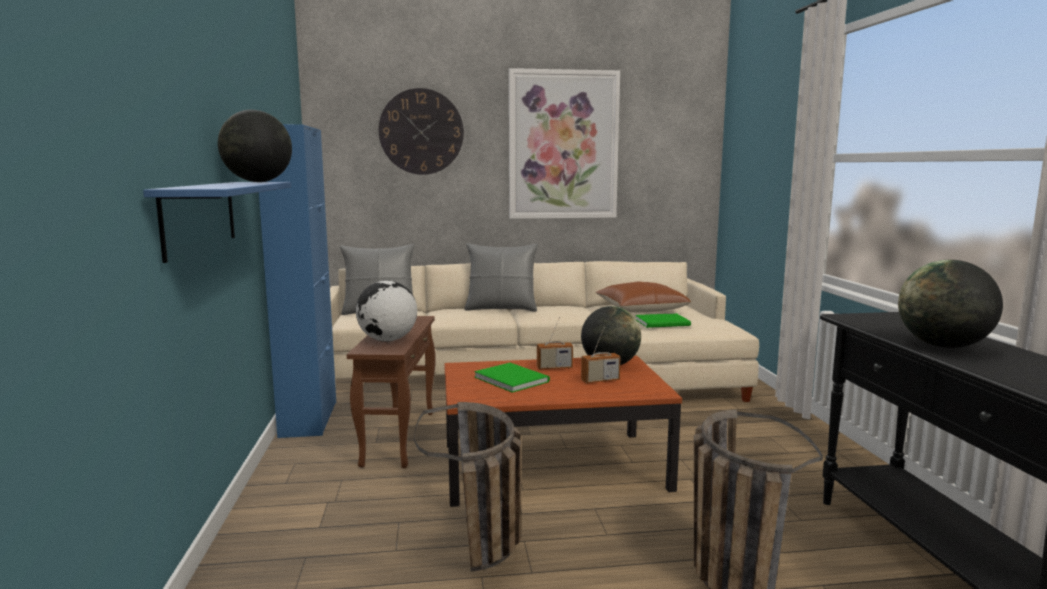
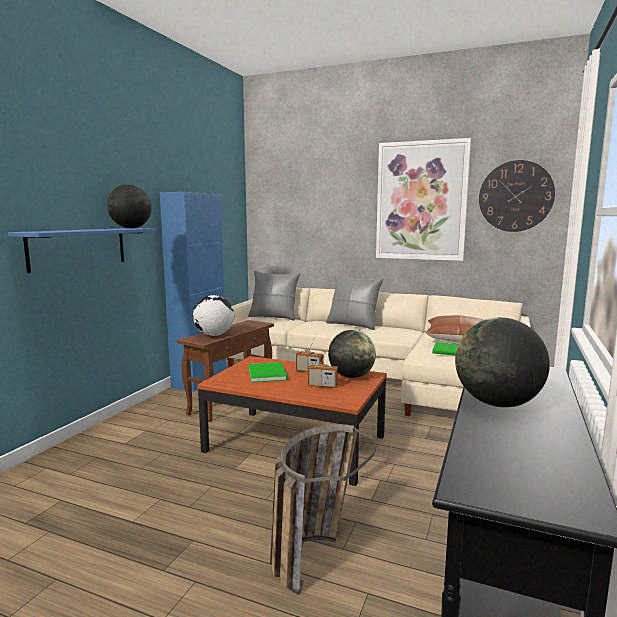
camera: 30 degrees right, 0 degrees up
(421, 132) = (317, 193): wall clock -> wall clock (515, 196)
(485, 555) = (179, 487): basket -> none

